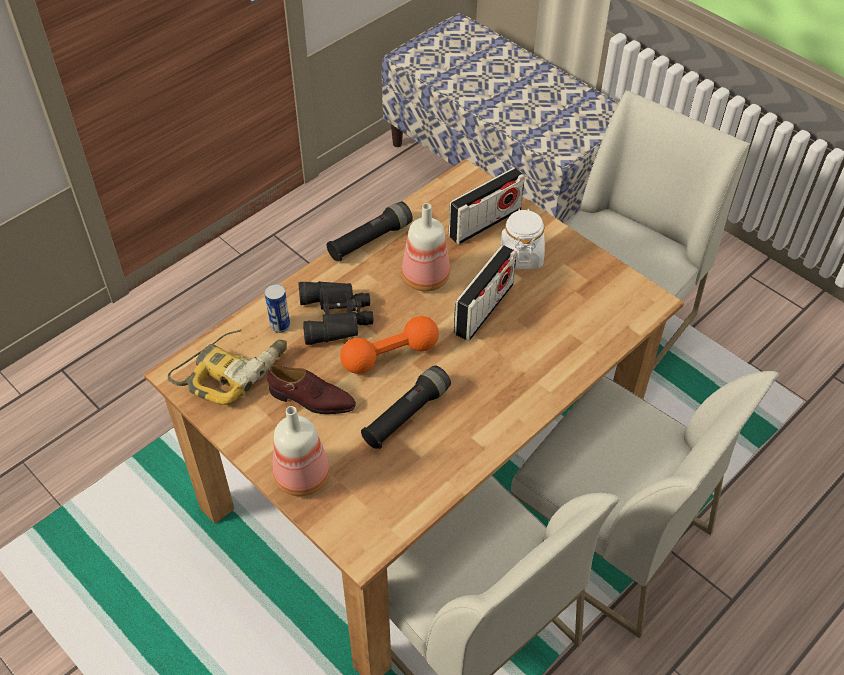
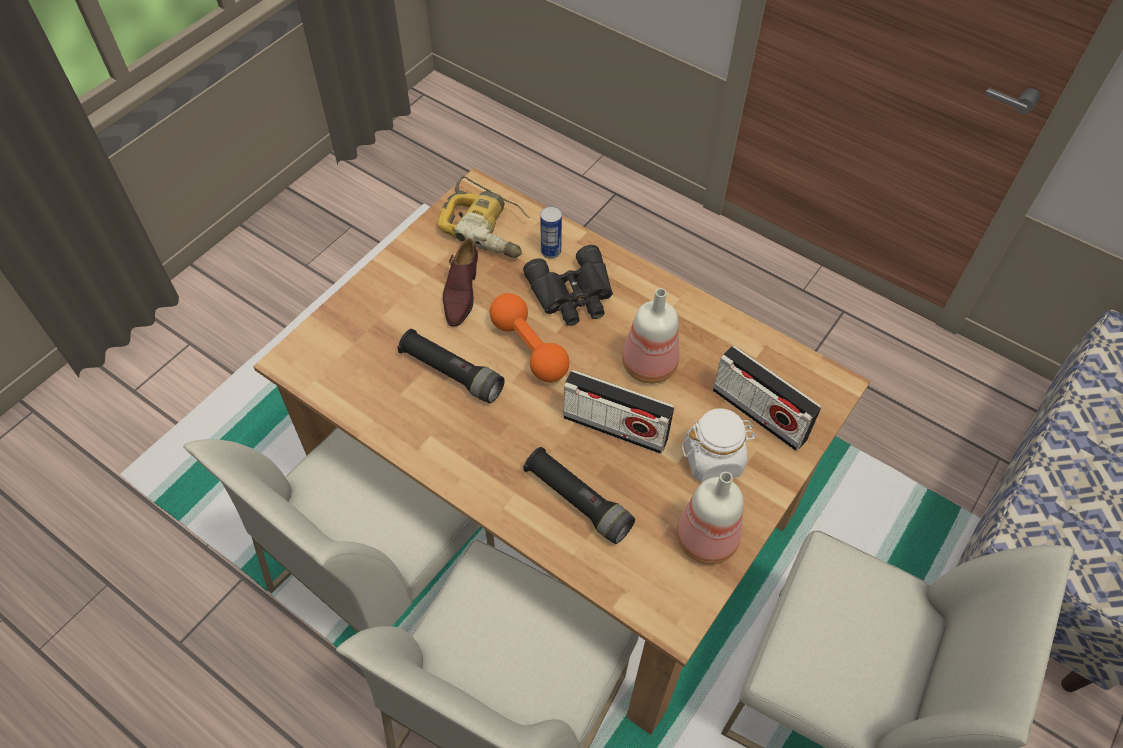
camera: 80 degrees right, 5 degrees up
(304, 475) = (371, 303): bottle -> bottle (708, 540)
(370, 240) = (693, 305): black flashlight -> black flashlight (577, 501)

